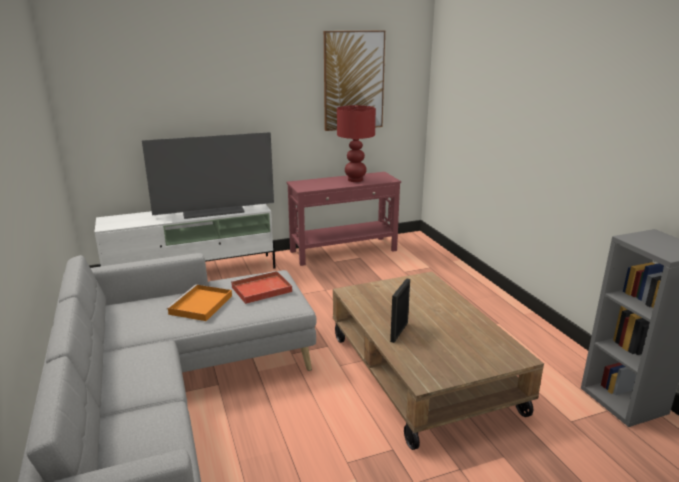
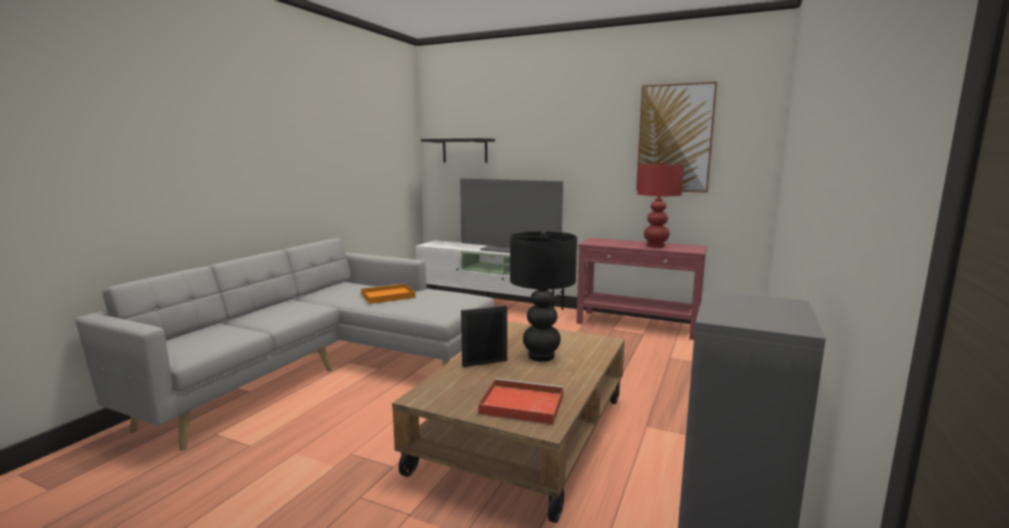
camera: 45 degrees right, 10 degrees down
(124, 103) = (465, 150): none -> black shelf
(260, 290) = (440, 300): red tray -> red tray (520, 404)
(418, 309) = (540, 356): none -> black table lamp

